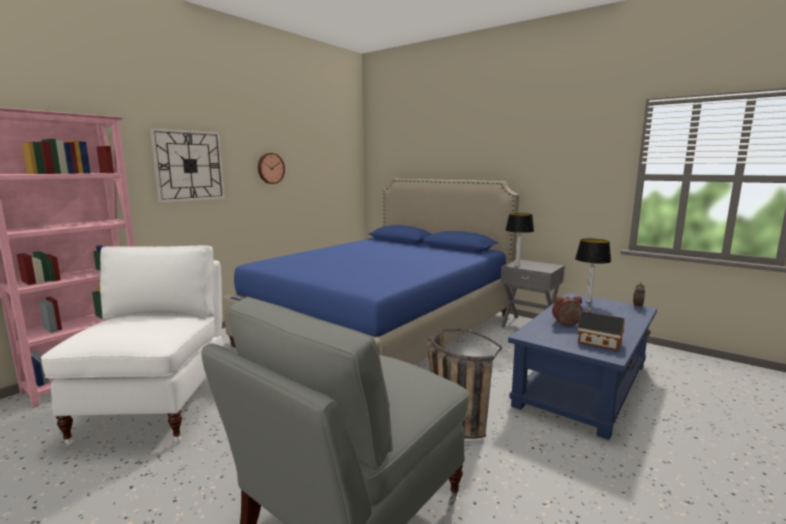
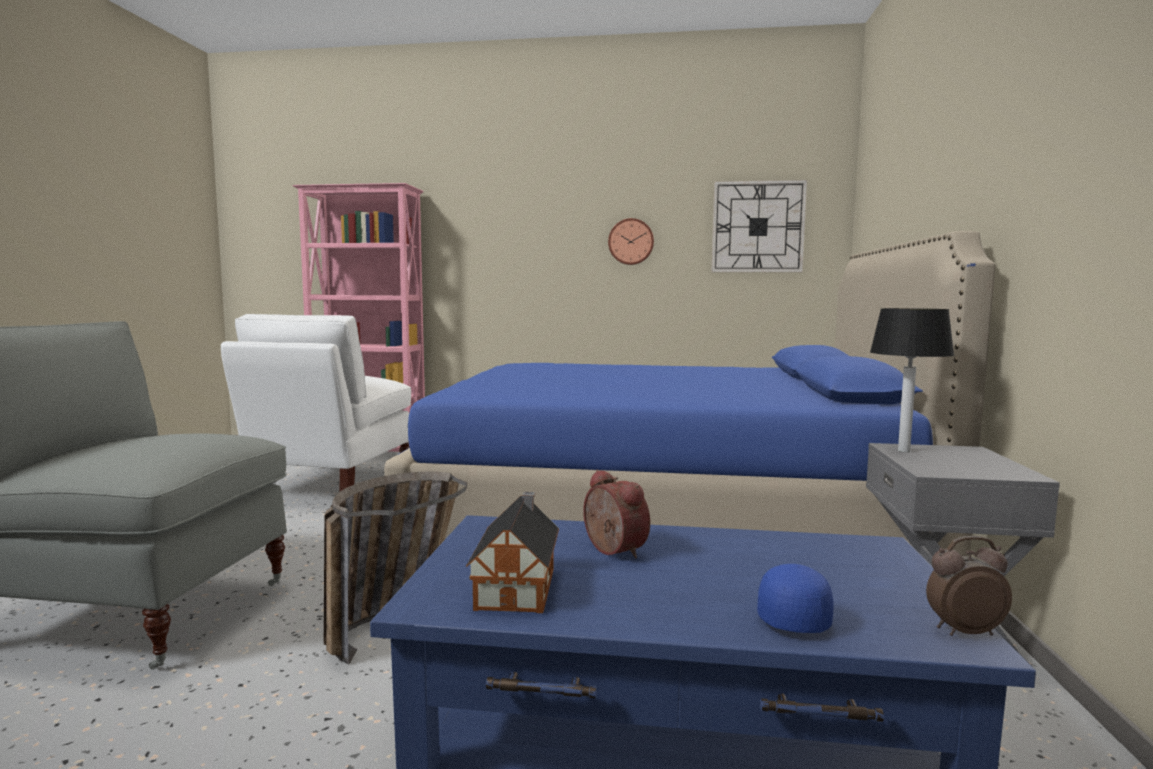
camera: 60 degrees right, 5 degrees down
(156, 408) = (330, 486): white chair -> white chair turned 135 degrees clockwise
(189, 166) = (510, 238): wall clock -> wall clock (758, 227)
(589, 301) = (865, 563): table lamp -> none
(626, 317) = (790, 615): none -> blue cap

